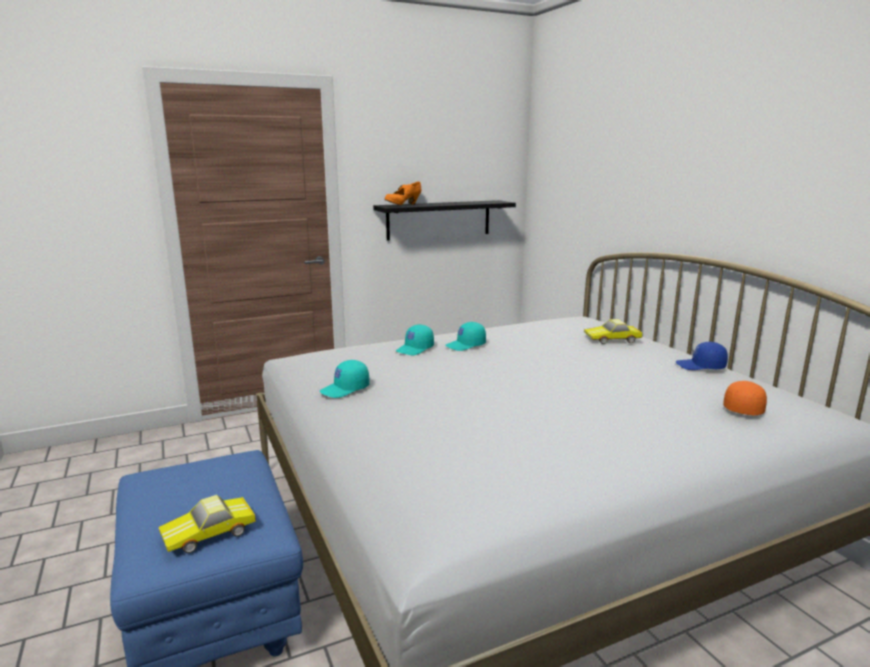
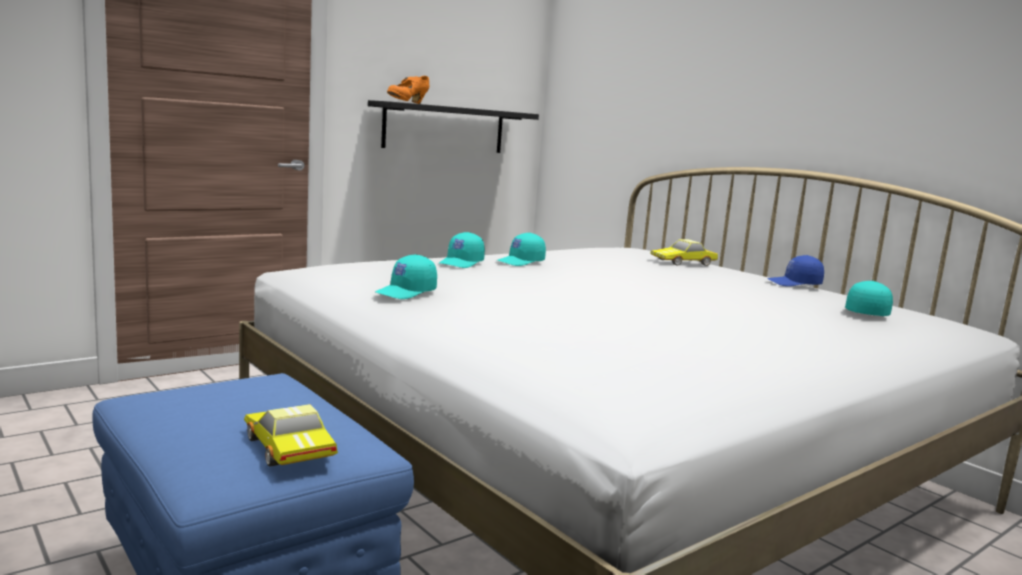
camera: 15 degrees left, 5 degrees down
(210, 533) = (286, 448): toy car -> toy car turned 105 degrees clockwise
(743, 408) = (864, 313): orange cap -> turquoise cap

